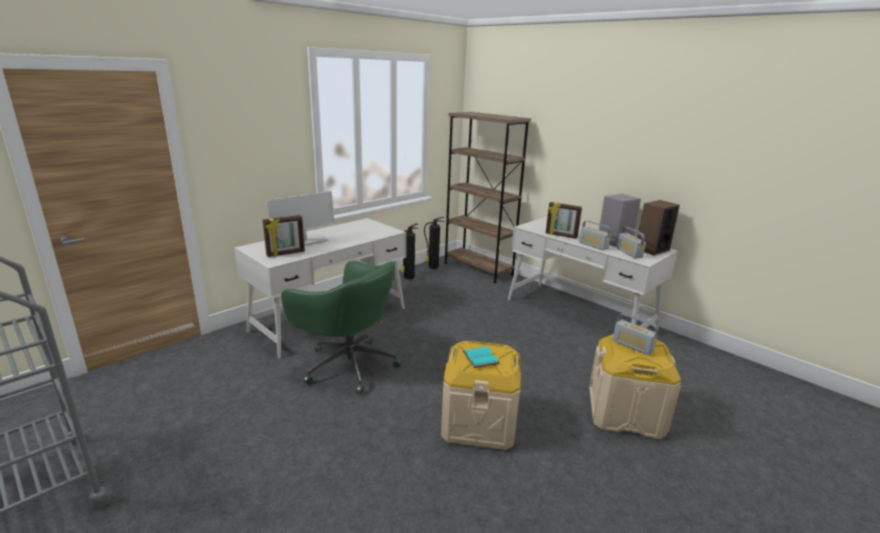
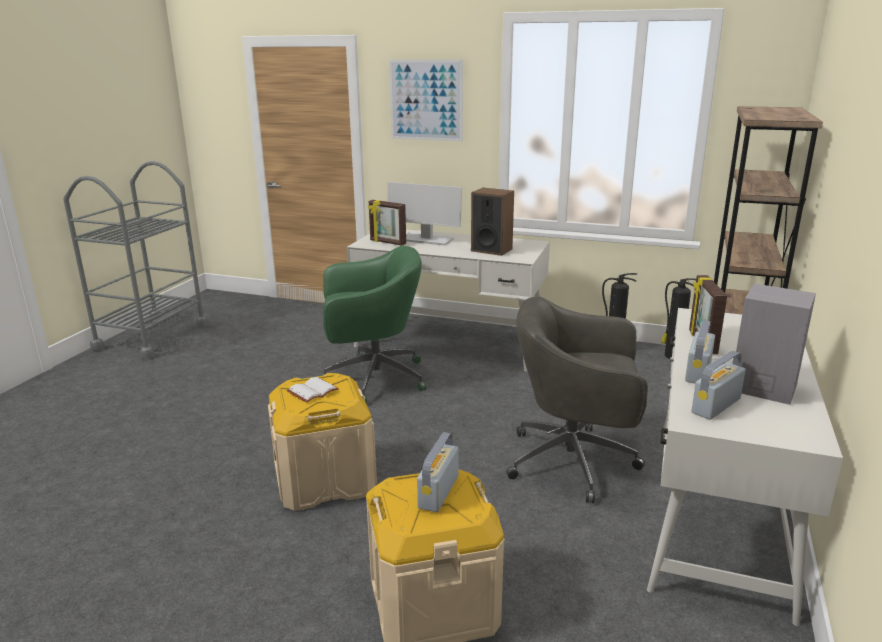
camera: 65 degrees right, 0 degrees up
(250, 122) = (426, 100): none -> picture
(348, 364) = (372, 378): green office chair -> green office chair turned 105 degrees counterclockwise
(479, 358) = (312, 390): turquoise book -> white book
(518, 330) = (575, 461): none -> grey office chair
(652, 250) = (784, 427): speaker -> speaker (491, 250)

